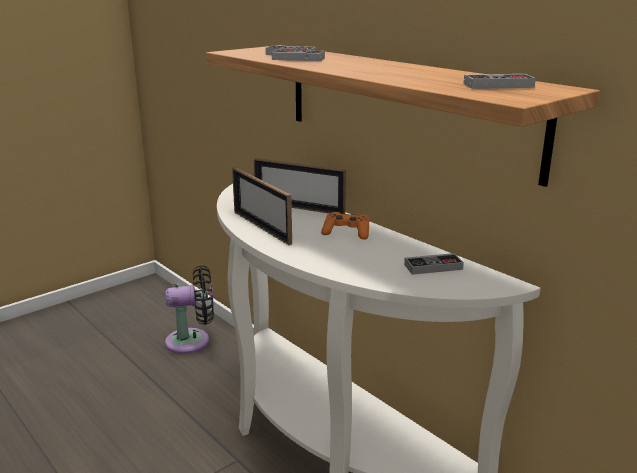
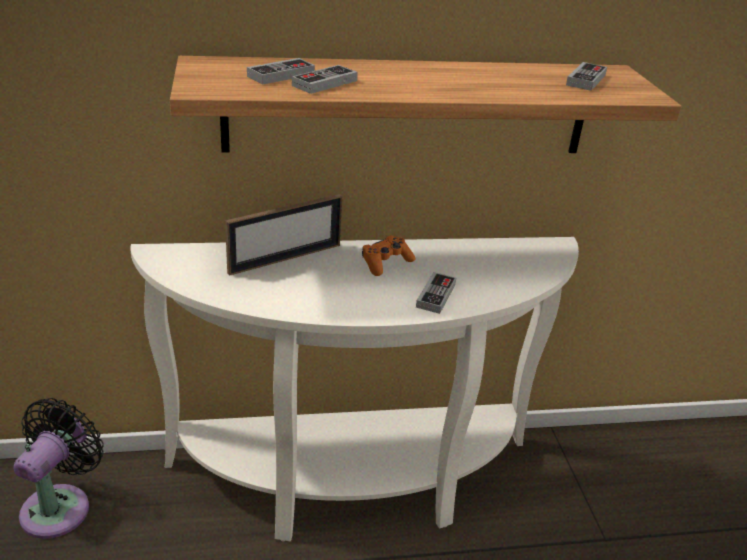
camera: 60 degrees left, 10 degrees up
(261, 227) = (313, 300): picture frame -> none
(433, 267) = (502, 258): game controller -> game controller (436, 295)

